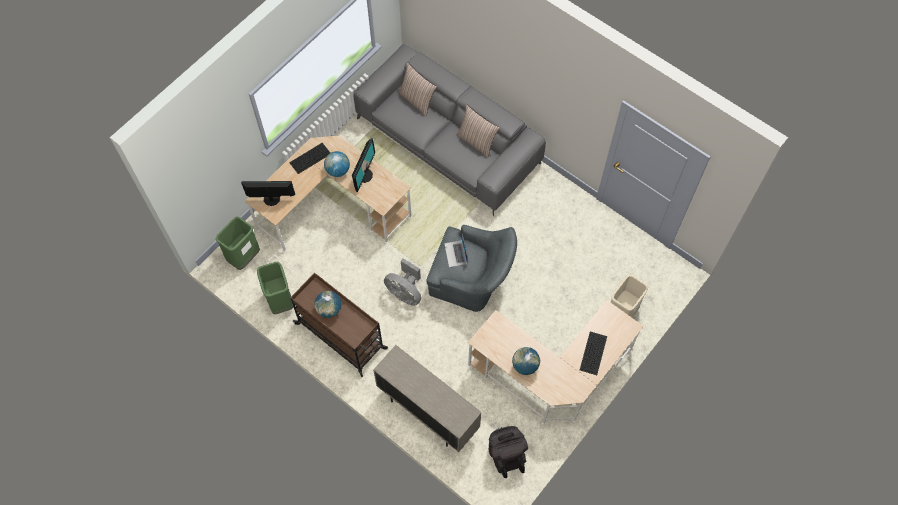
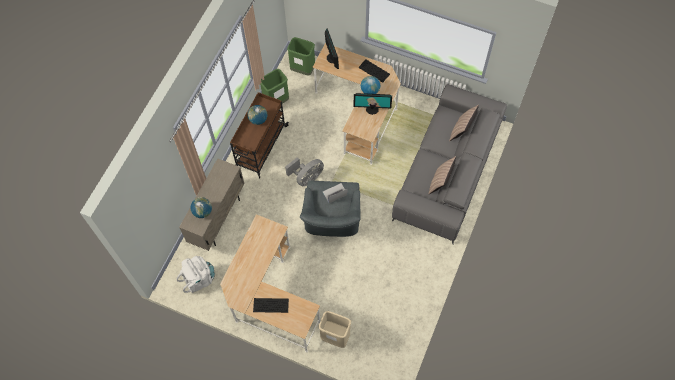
camera: 75 degrees right, 0 degrees up
(405, 292) = (307, 178): grey fan -> grey fan turned 150 degrees counterclockwise
(506, 454) = (199, 279): black backpack -> white backpack
(525, 365) = (247, 258): globe -> globe (202, 212)

